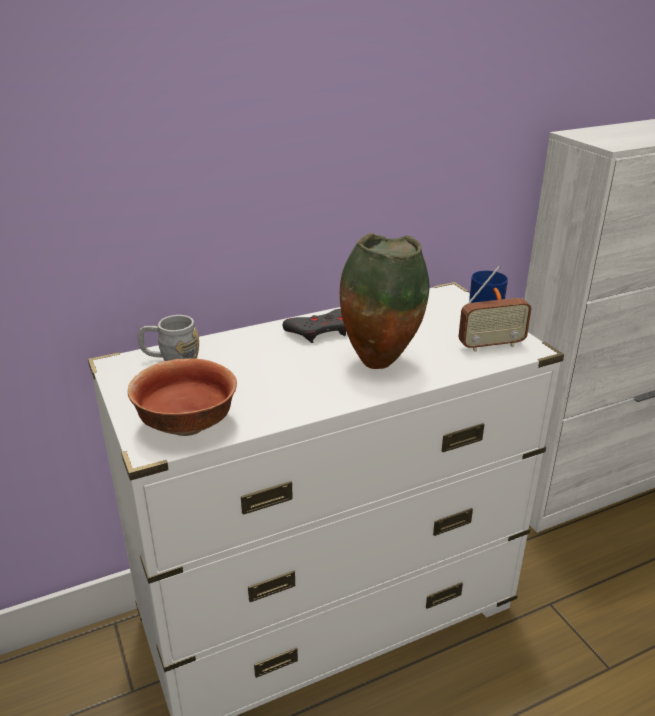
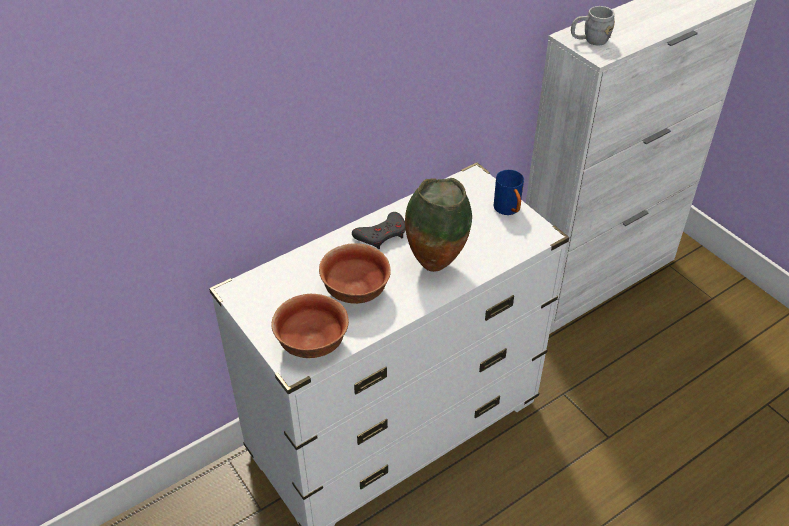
camera: 10 degrees left, 15 degrees up
(171, 360) = (275, 281): grey mug -> grey mug (590, 40)
(269, 378) = (356, 290): none -> bowl
(491, 345) = (515, 234): radio -> none

